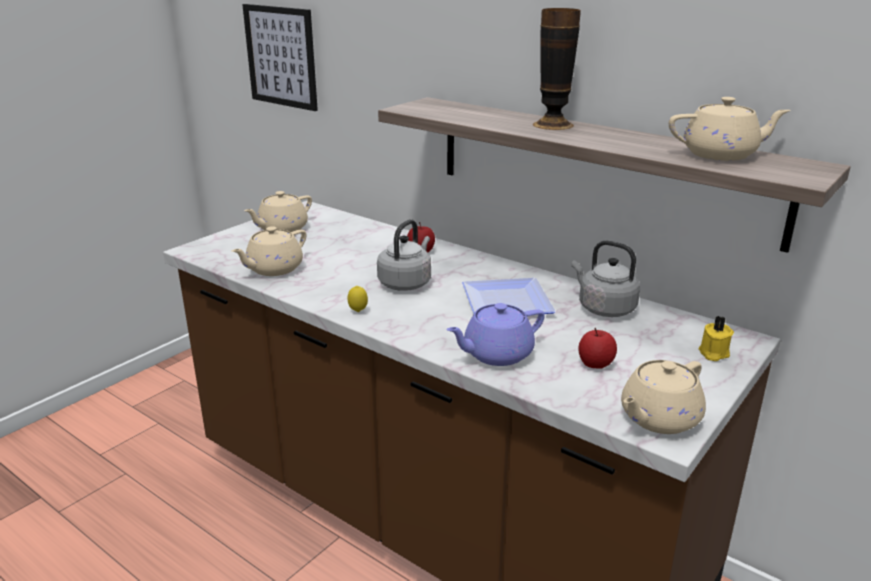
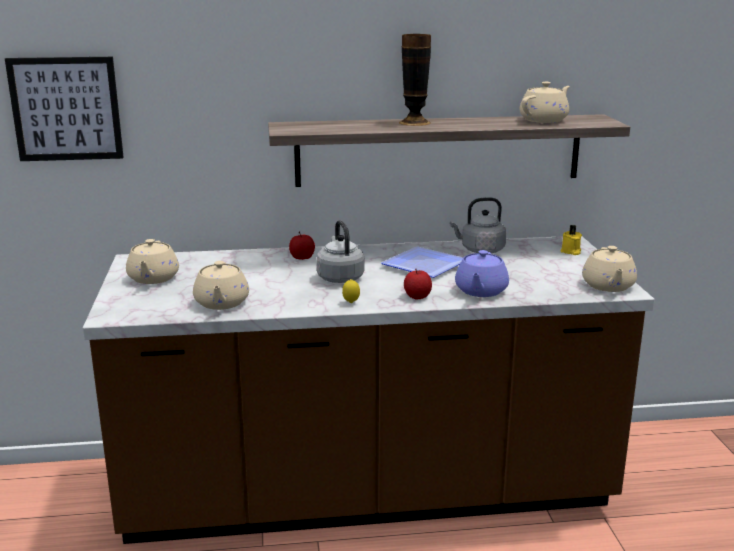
camera: 45 degrees left, 5 degrees down
(595, 364) = (534, 276): apple -> apple (417, 297)

